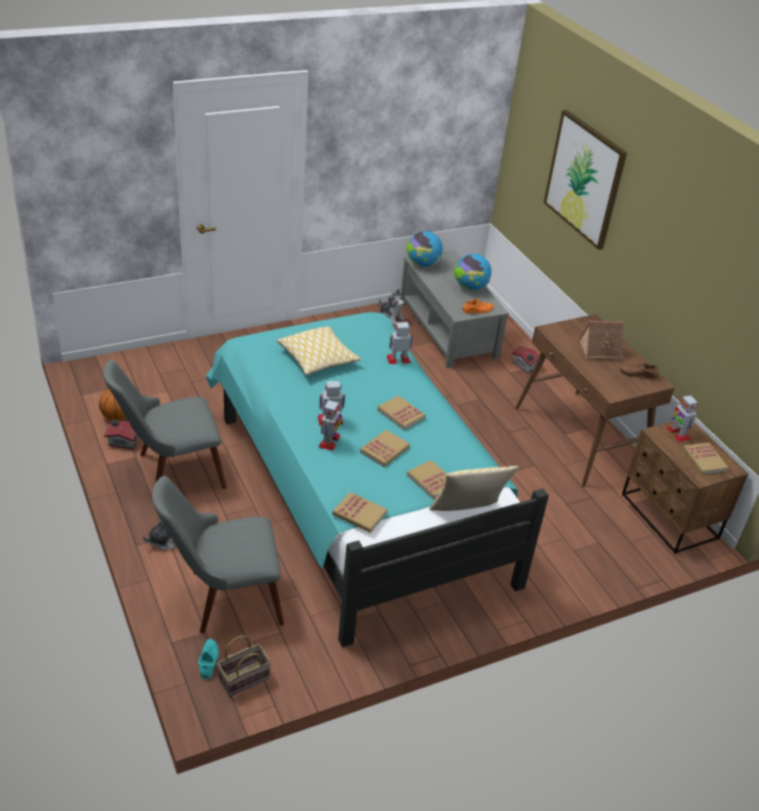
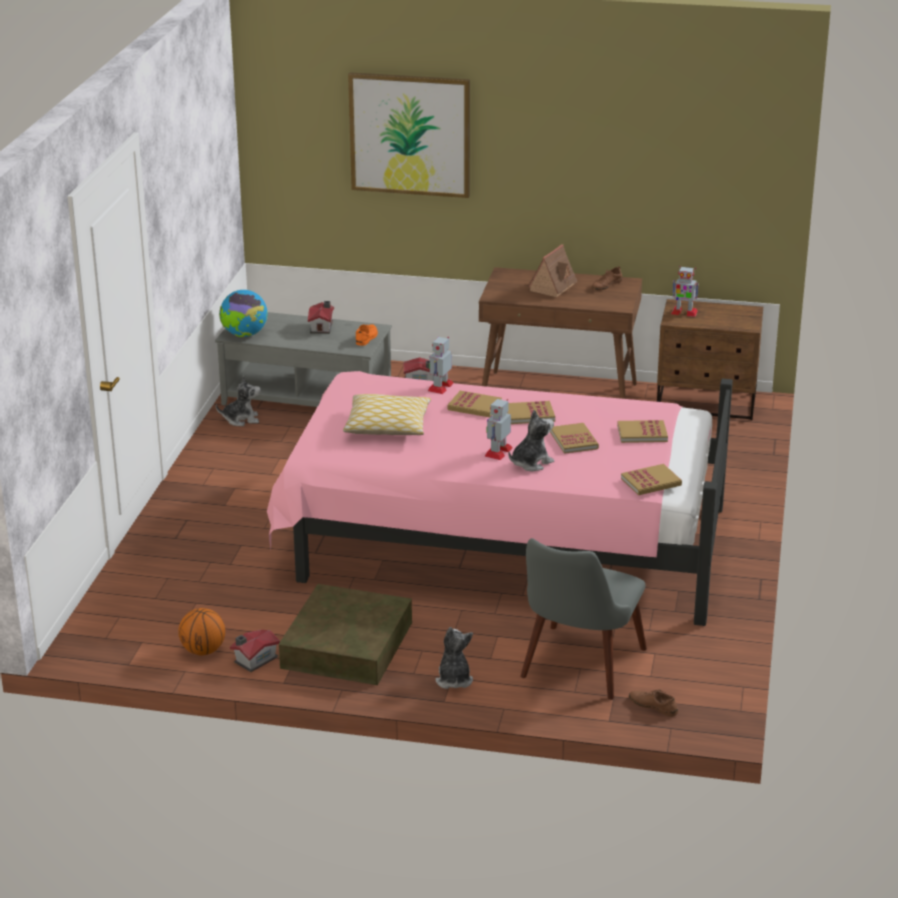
camera: 50 degrees left, 10 degrees down
(169, 472) = (347, 645): grey chair -> brown storage box
(208, 660) = (653, 706): turquoise shoe -> brown shoe
(245, 677) = (694, 692): basket -> none
(329, 441) = (530, 463): toy robot -> plush toy
(357, 488) = (499, 541): turquoise bed -> pink bed
(467, 513) = (697, 435): pillow -> none
(470, 288) = (322, 327): globe -> toy house
(704, 460) = (728, 316): book -> book (474, 406)

